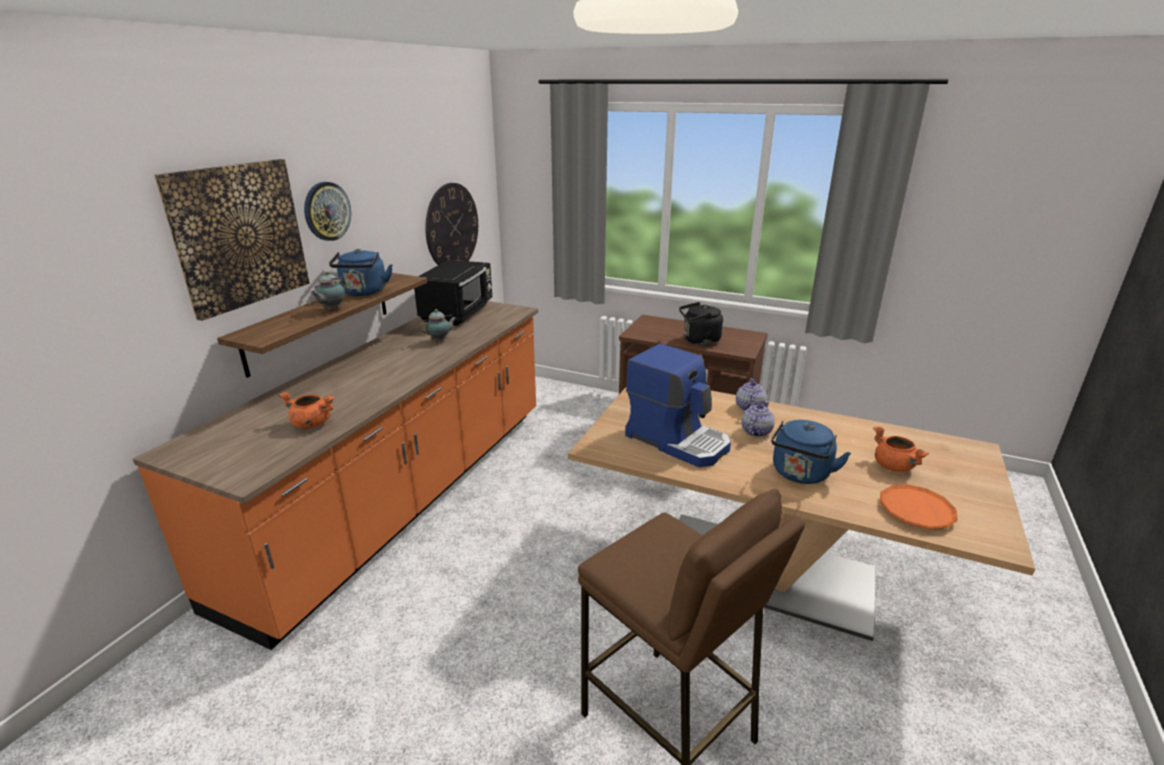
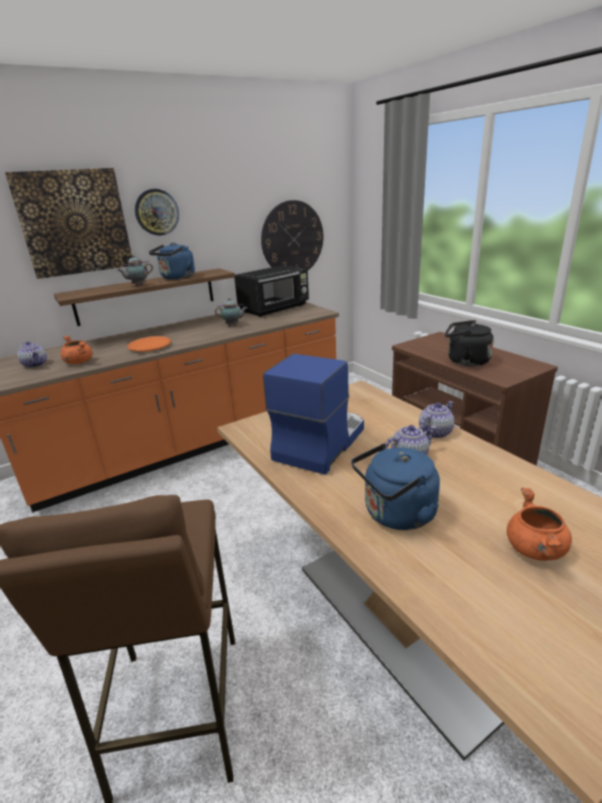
camera: 35 degrees right, 0 degrees up
(246, 441) = (35, 364): none -> teapot
(678, 440) = (319, 442): coffee machine -> coffee machine turned 135 degrees counterclockwise
(916, 511) = (492, 615): orange plate -> orange plate (150, 347)

